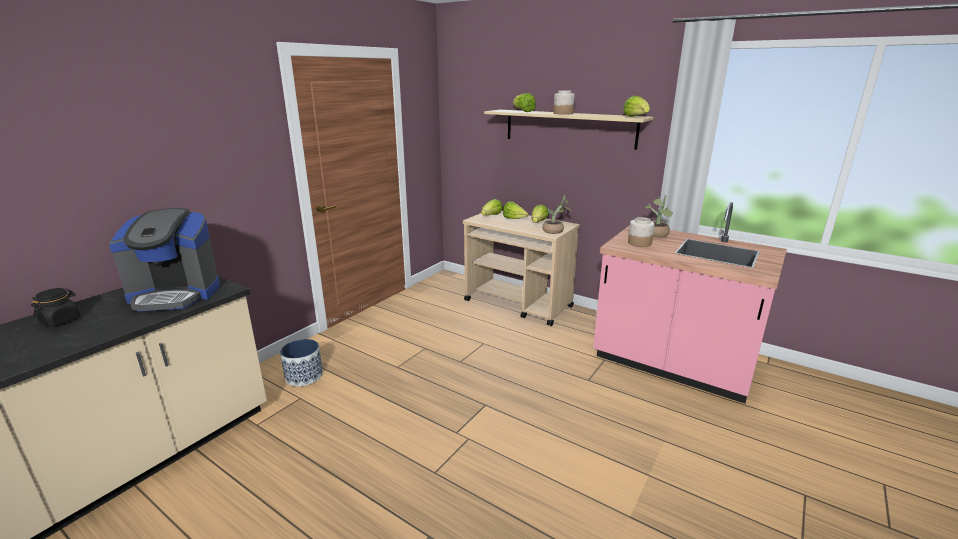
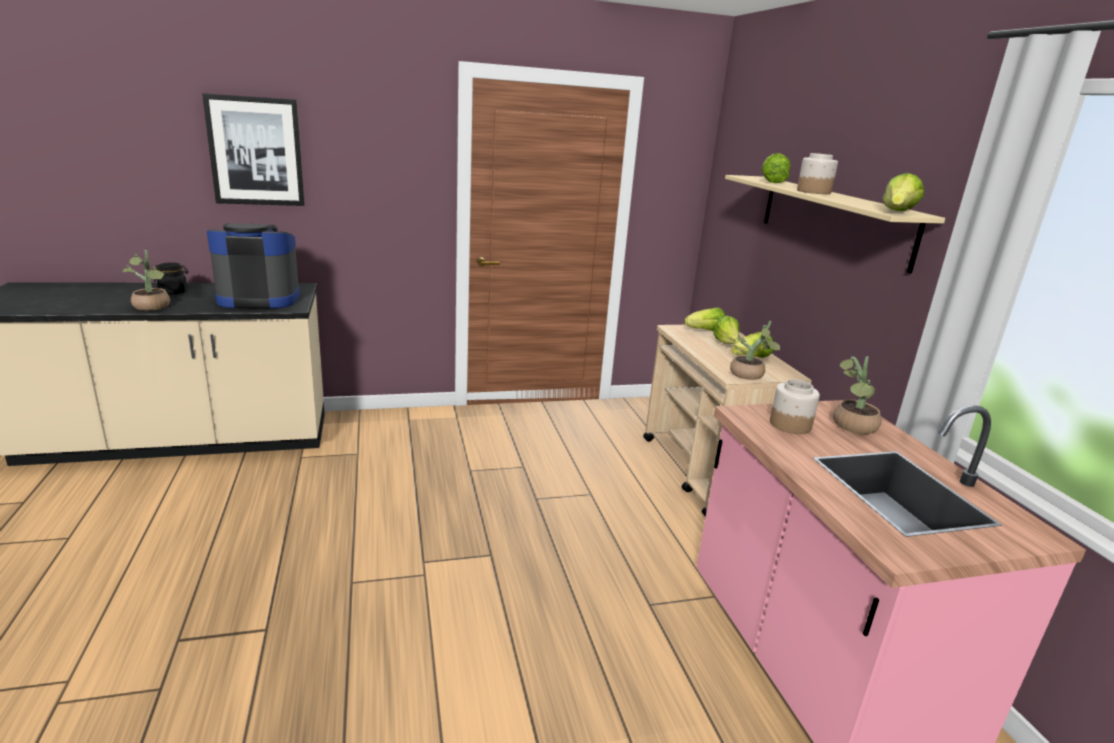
camera: 40 degrees right, 0 degrees up
(78, 341) = (152, 307): none -> potted plant
(104, 148) = (256, 151): none -> picture
(176, 294) = (259, 299): coffee machine -> coffee machine turned 135 degrees clockwise
(304, 376) = (387, 437): planter -> none

